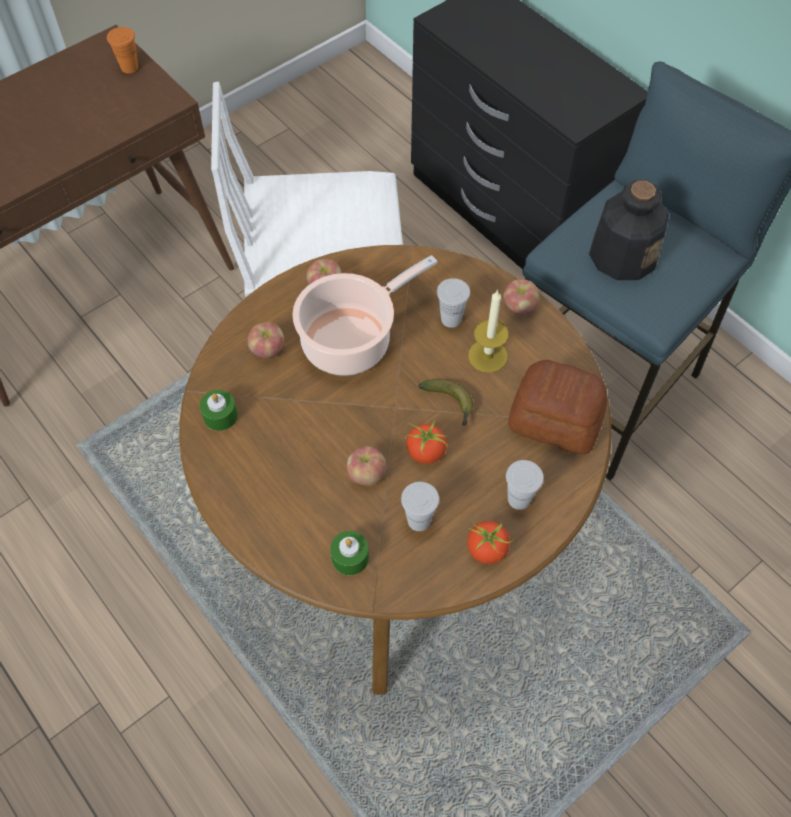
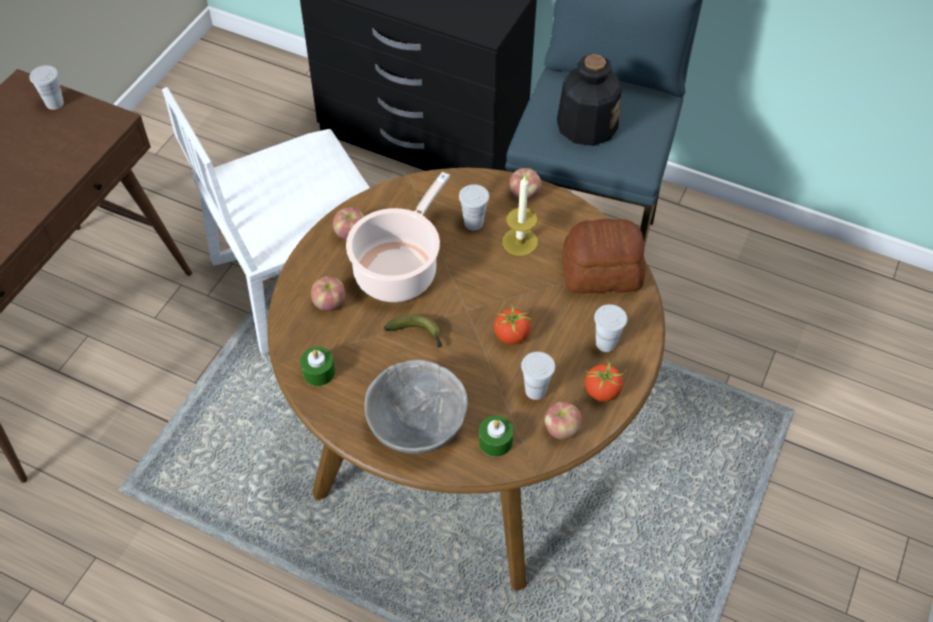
camera: 25 degrees left, 5 degrees down
(129, 67) = (54, 103): orange cup -> white cup
(285, 506) = (418, 423): none -> grey bowl
(366, 474) = (472, 371): apple -> apple (561, 429)
(450, 404) = (510, 291): banana -> banana (418, 334)

